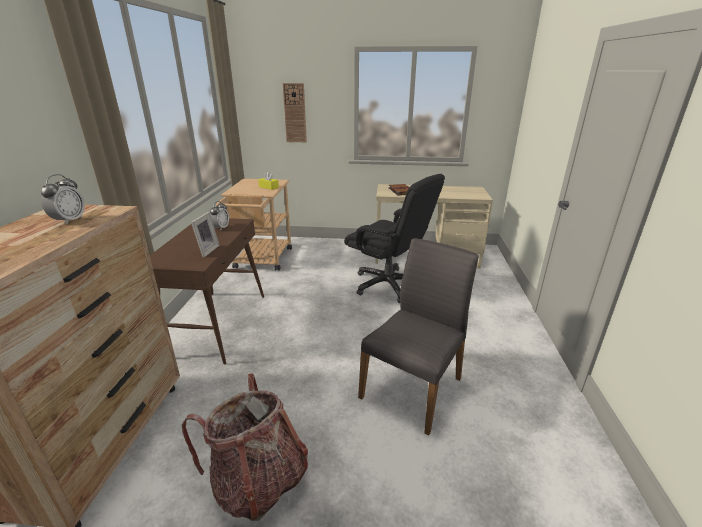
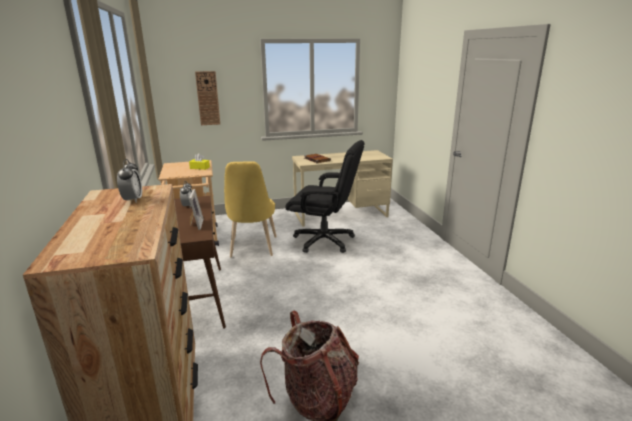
camera: 20 degrees left, 5 degrees down
(309, 280) = (252, 248): none -> yellow chair
(413, 387) = (391, 308): grey chair -> none

